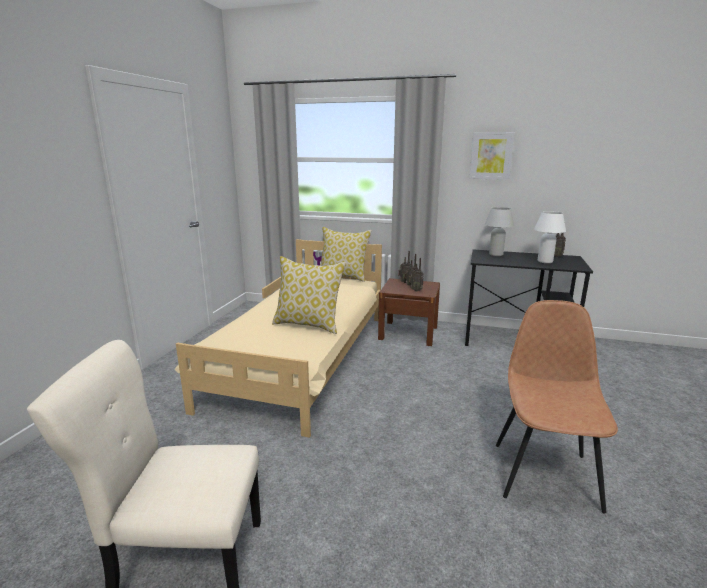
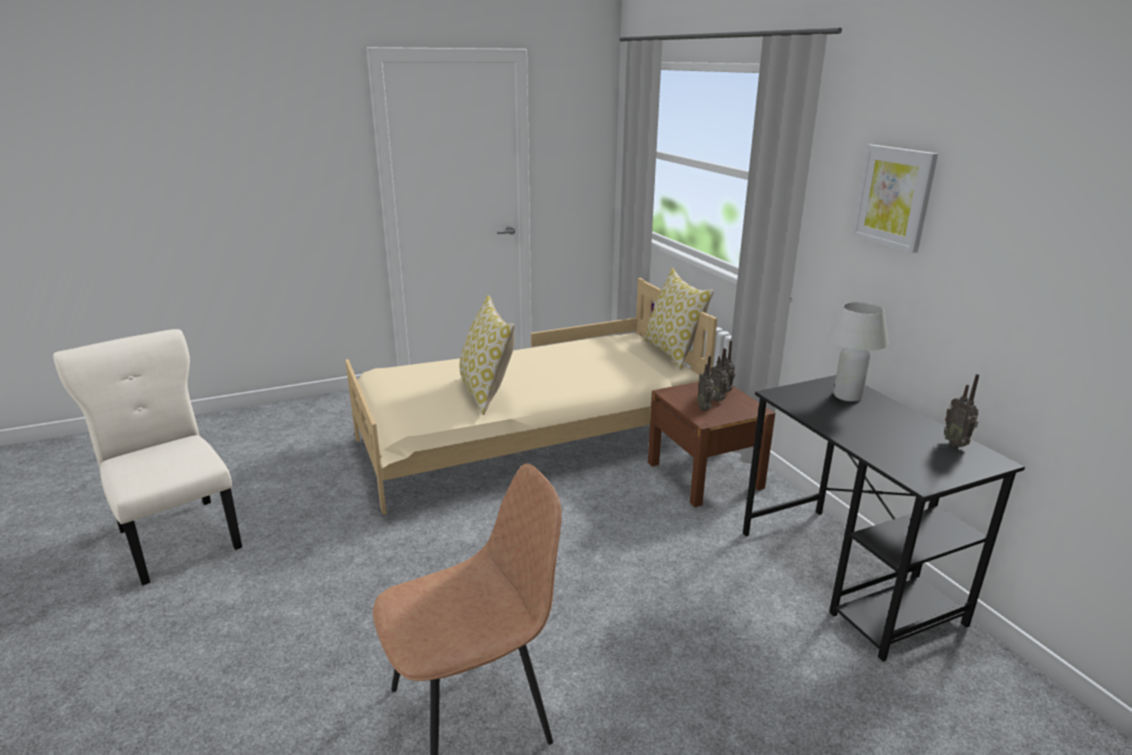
camera: 50 degrees right, 5 degrees up
(545, 261) = (893, 442): white table lamp -> none

